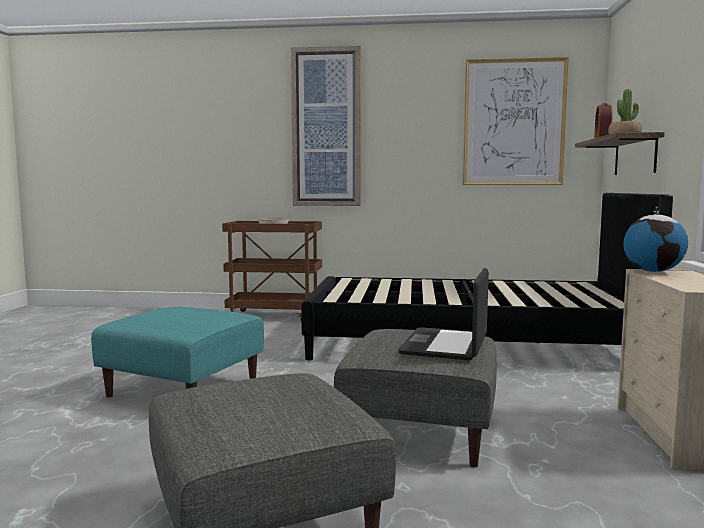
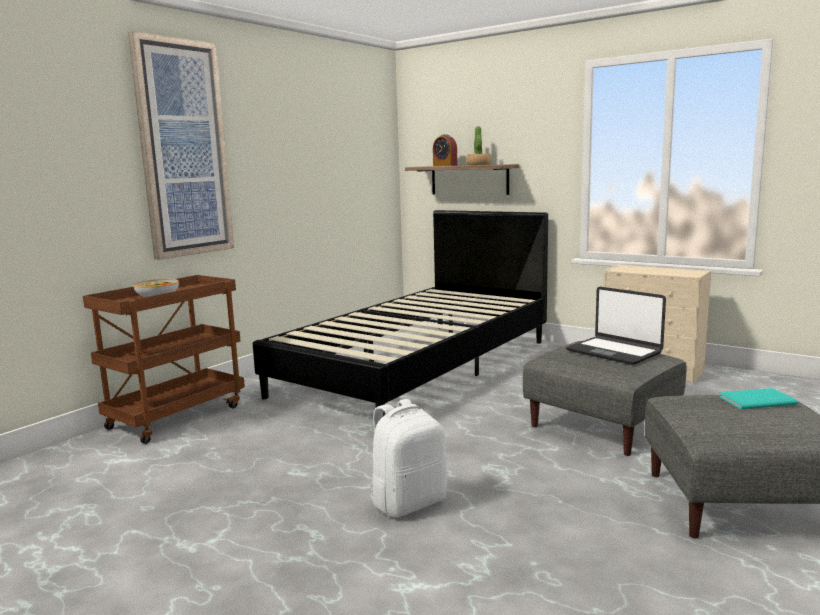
camera: 60 degrees left, 5 degrees up
(184, 388) = (408, 502): turquoise ottoman -> white backpack
(325, 407) = (754, 400): none -> turquoise book
(514, 122) = (346, 145): picture -> none
(653, 271) = (621, 269): globe -> none

